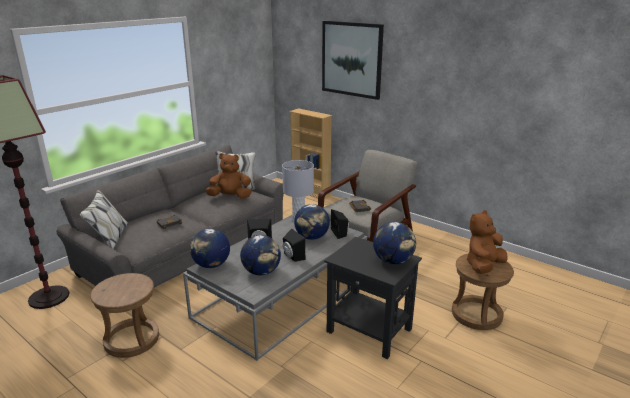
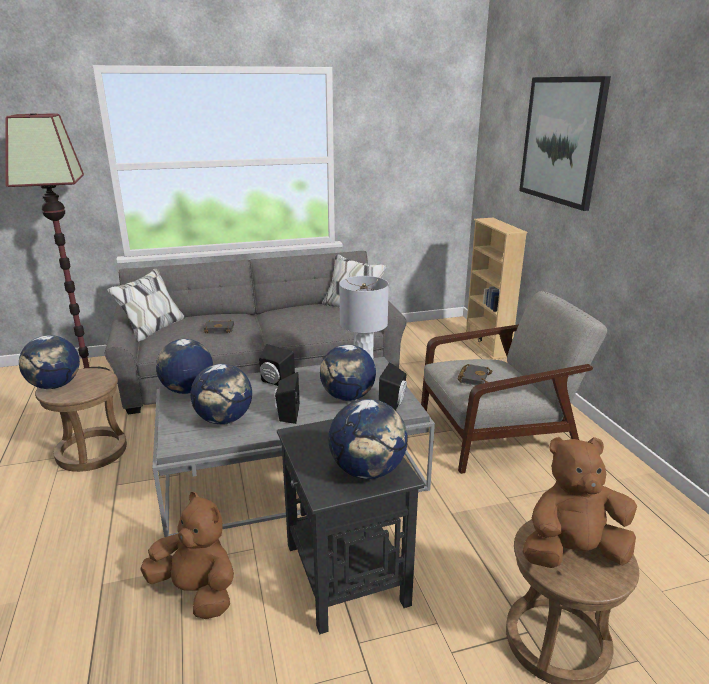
camera: 35 degrees right, 0 degrees up
(107, 295) = (55, 386): none -> globe
(230, 197) = (325, 317): brown plush toy -> brown plush toy (197, 591)

